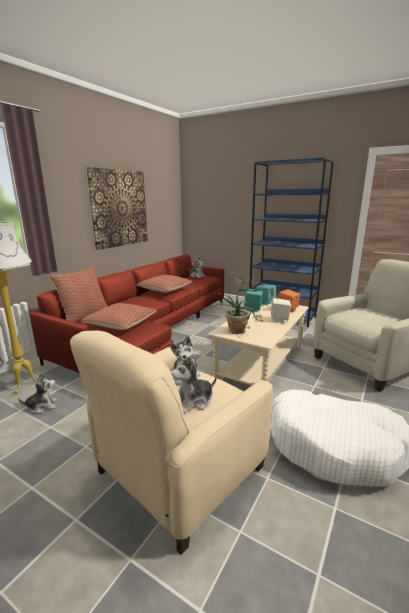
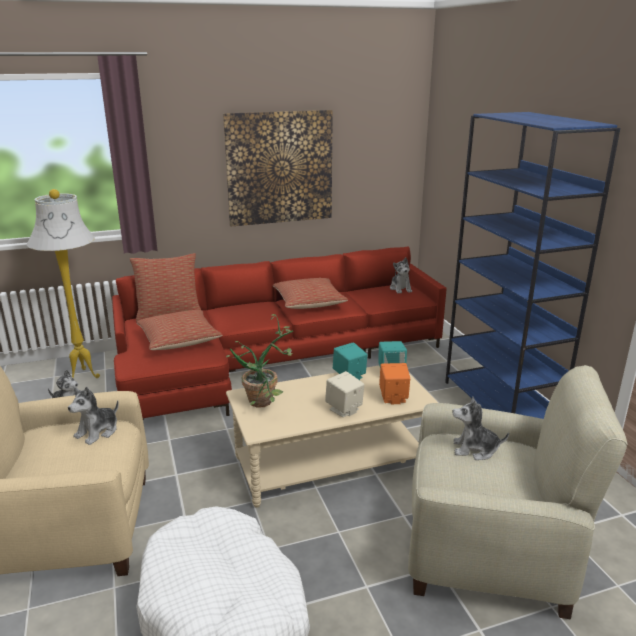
camera: 40 degrees right, 5 degrees up
(193, 401) = (55, 460): plush toy -> plush toy (475, 450)

